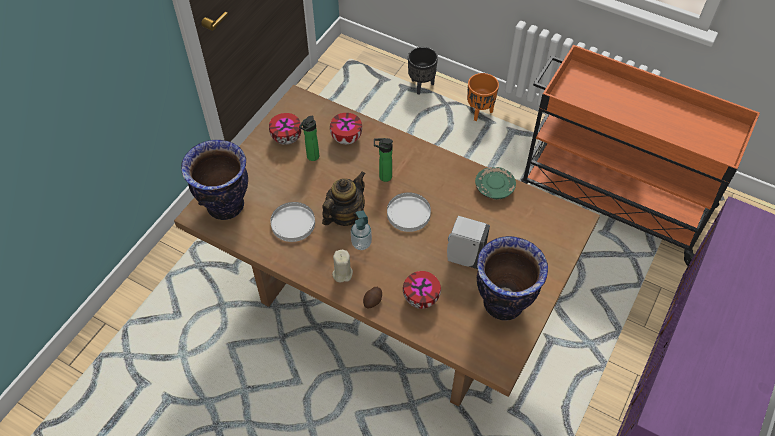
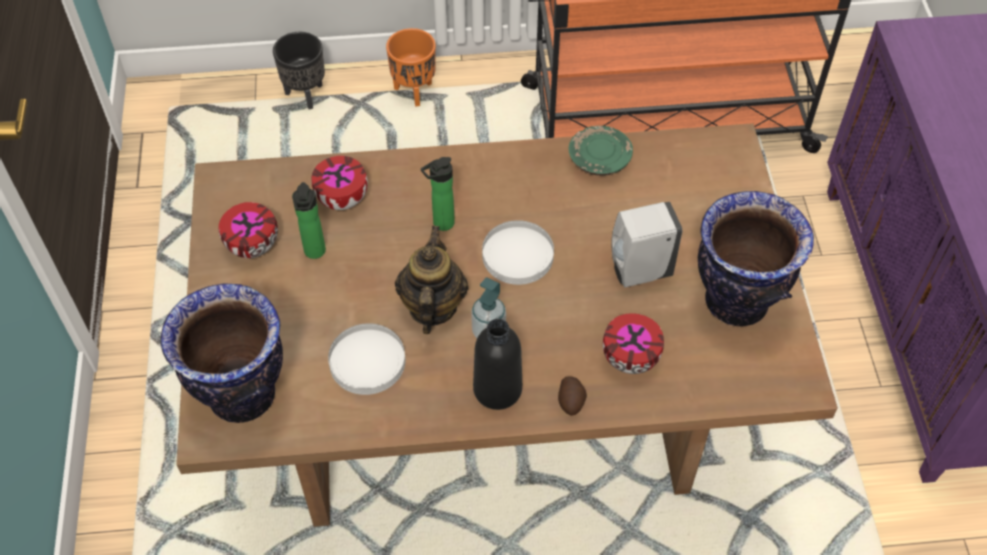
camera: 35 degrees left, 0 degrees up
(342, 273) = (497, 389): beige candle -> black bottle

